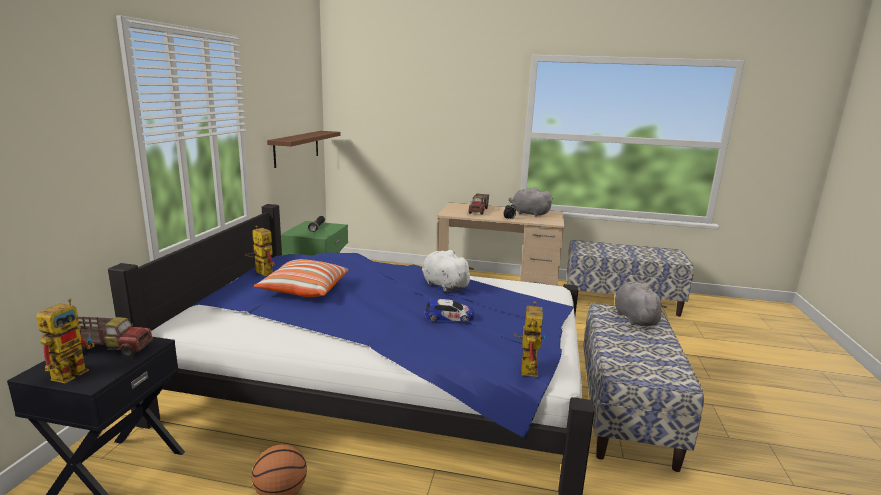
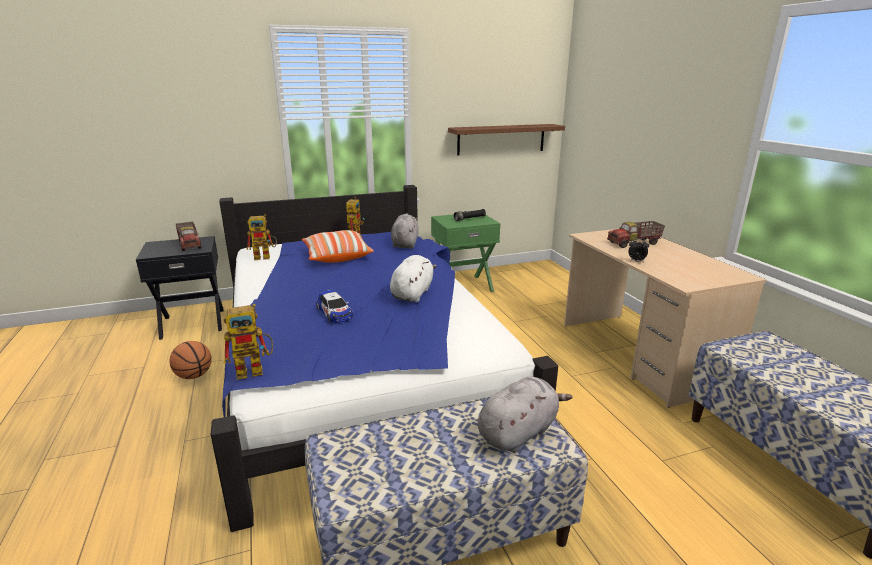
camera: 60 degrees right, 5 degrees up
(73, 371) = (159, 248): toy robot -> toy robot (266, 257)
(528, 213) = (691, 265): grey plush toy -> grey plush toy (405, 244)

